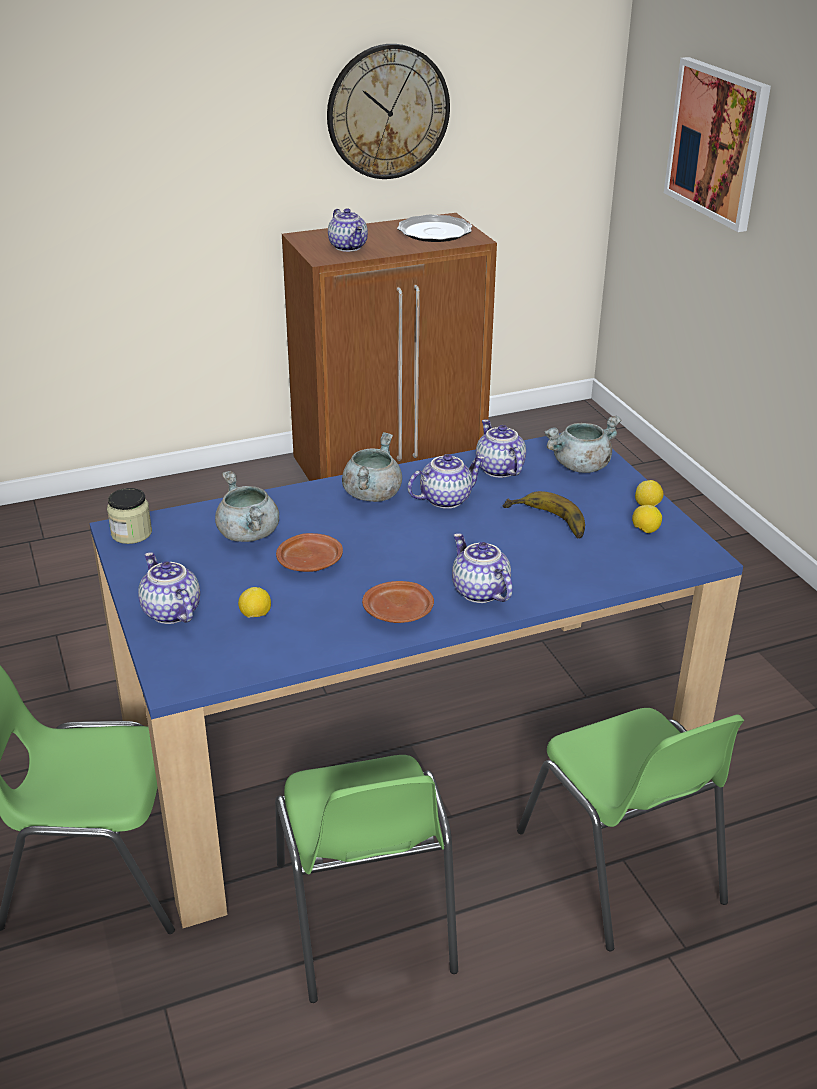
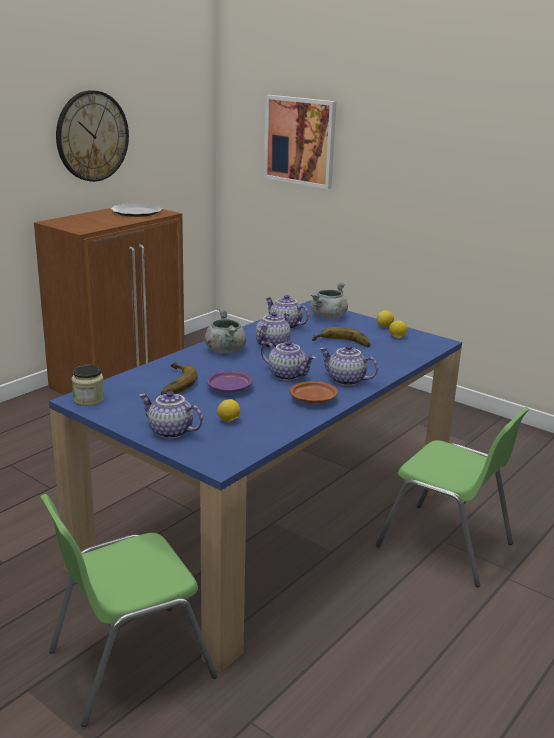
camera: 30 degrees left, 10 degrees down
(249, 534) = (172, 384): grey cooking pot -> banana
(310, 562) = (229, 388): brown plate -> purple plate
(349, 247) = (91, 224): teapot -> teapot (287, 375)
(365, 919) = (332, 622): green chair -> none

